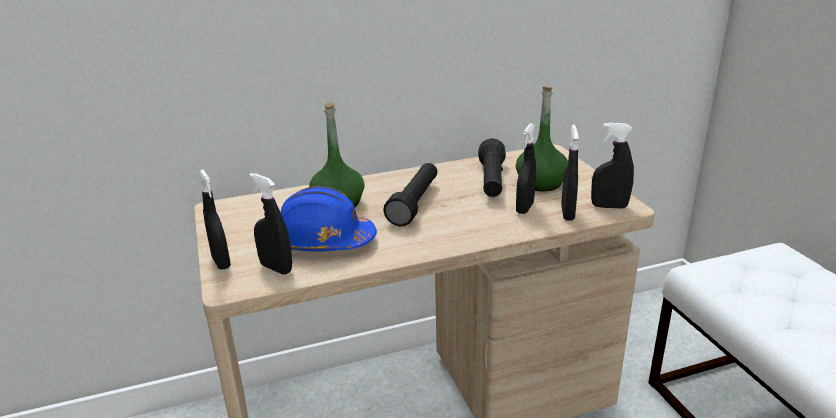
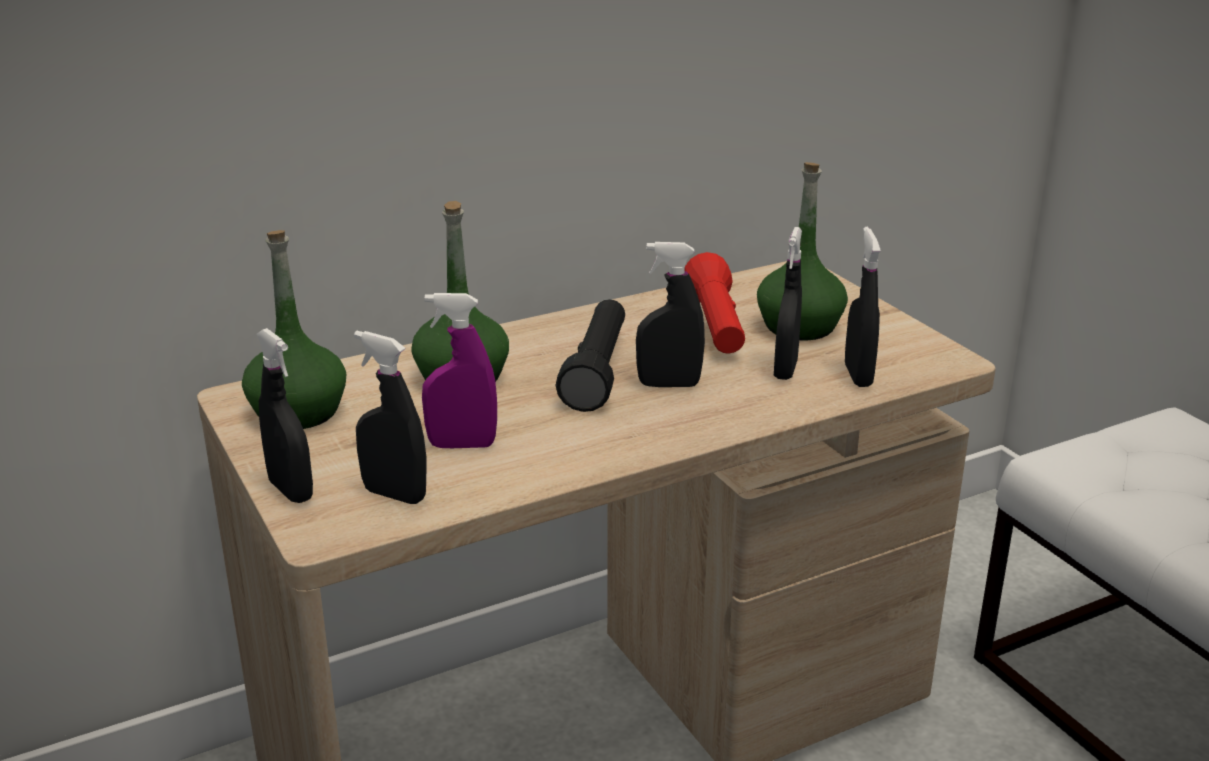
camera: 10 degrees left, 0 degrees up
(243, 218) = (298, 412): none -> green bottle
(324, 241) = (462, 445): blue hard hat -> purple spray bottle
(492, 181) = (716, 327): black flashlight -> red flashlight
(609, 206) = (921, 360): black spray bottle -> black spray bottle (669, 384)

